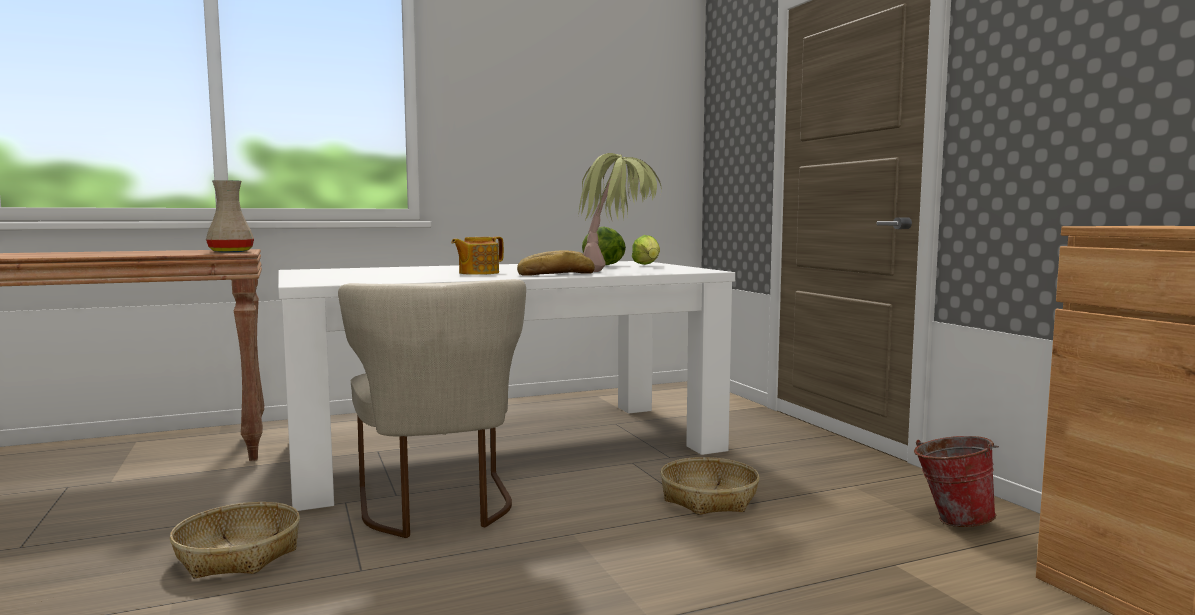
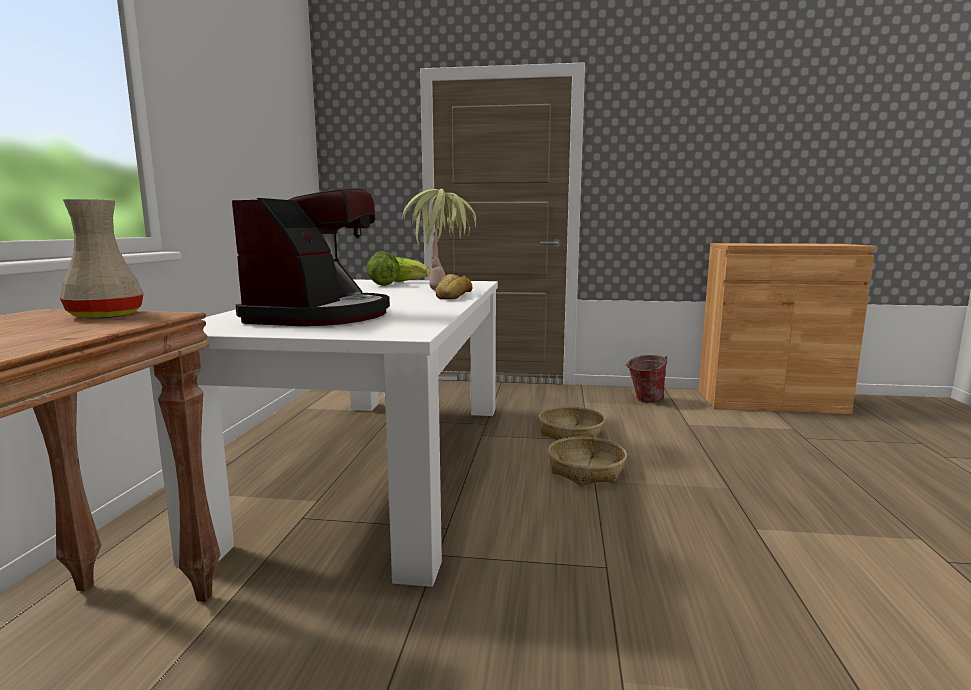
camera: 60 degrees left, 5 degrees up
(239, 554) = (525, 630): basket -> basket (586, 470)
(379, 273) = (321, 316): none -> coffee machine
(438, 508) = (500, 515): beige chair -> none
(478, 273) = (393, 303): teapot -> none

